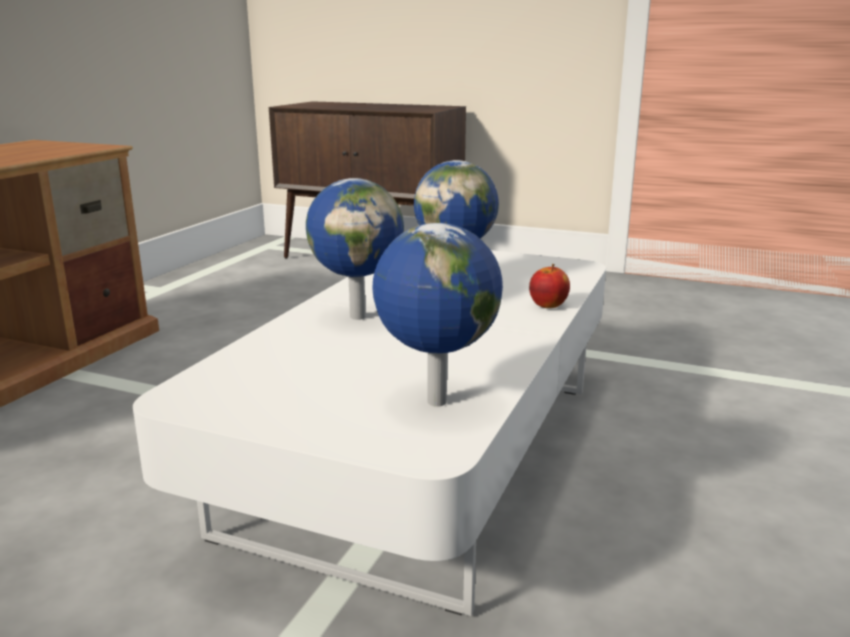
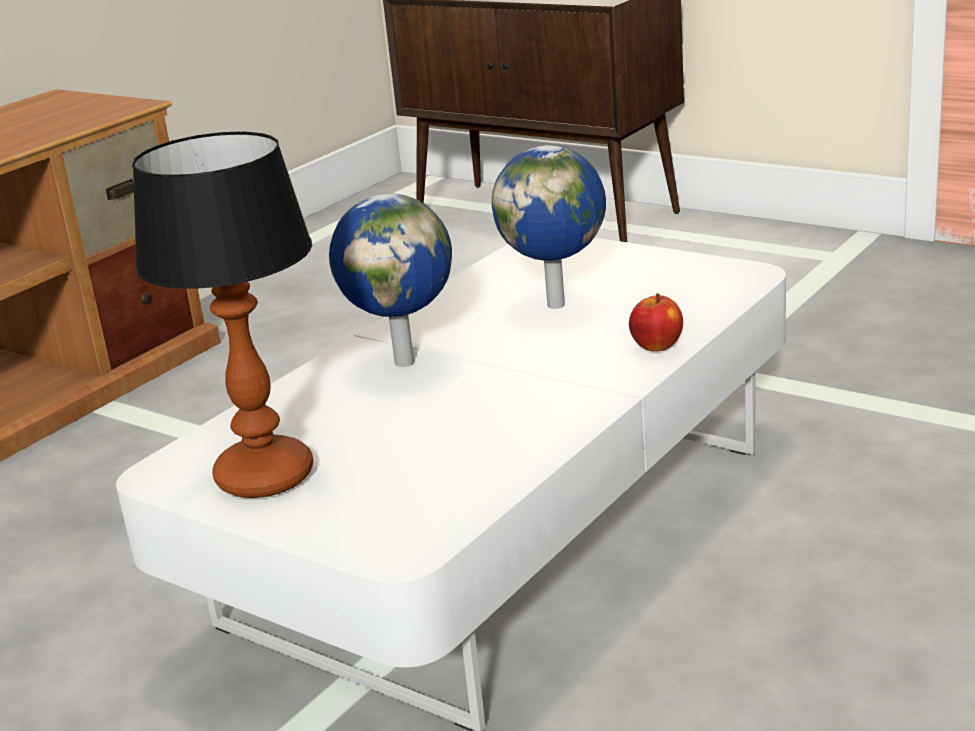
camera: 15 degrees right, 5 degrees up
(277, 397) = (266, 476): none -> table lamp
(434, 402) = (434, 489): globe -> none

